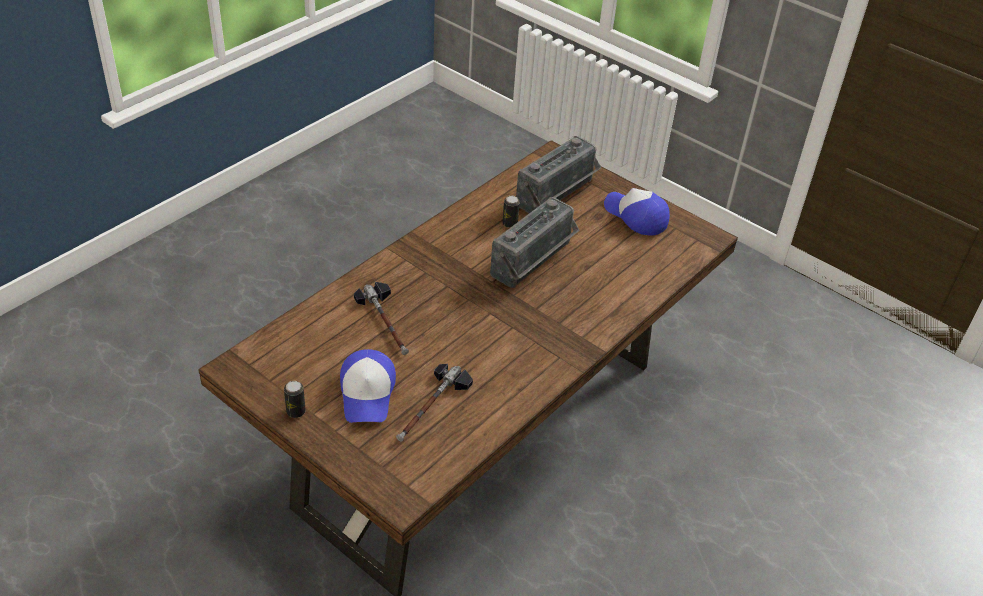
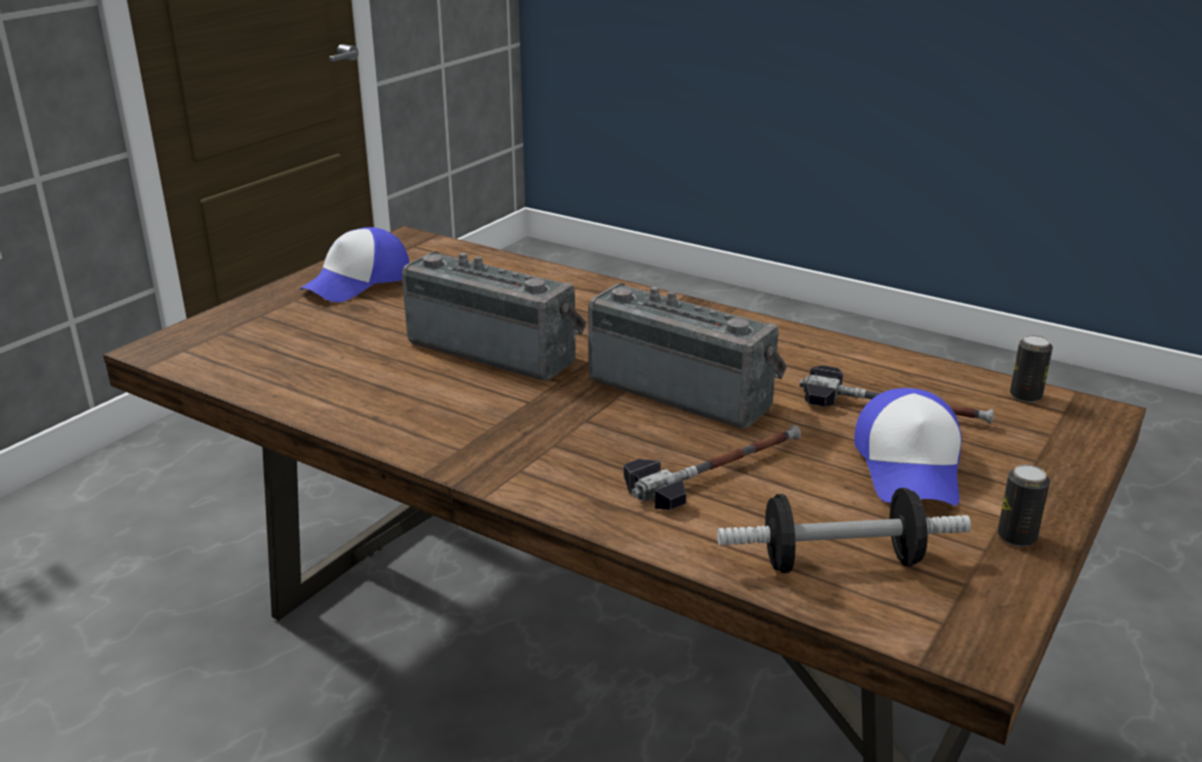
camera: 95 degrees left, 15 degrees down
(300, 345) = (840, 561): none -> dumbbell
(367, 393) = (910, 467): cap -> cap turned 105 degrees clockwise
(510, 223) = (386, 376): can -> can (1025, 396)
(557, 196) = (298, 340): radio -> radio (684, 390)

